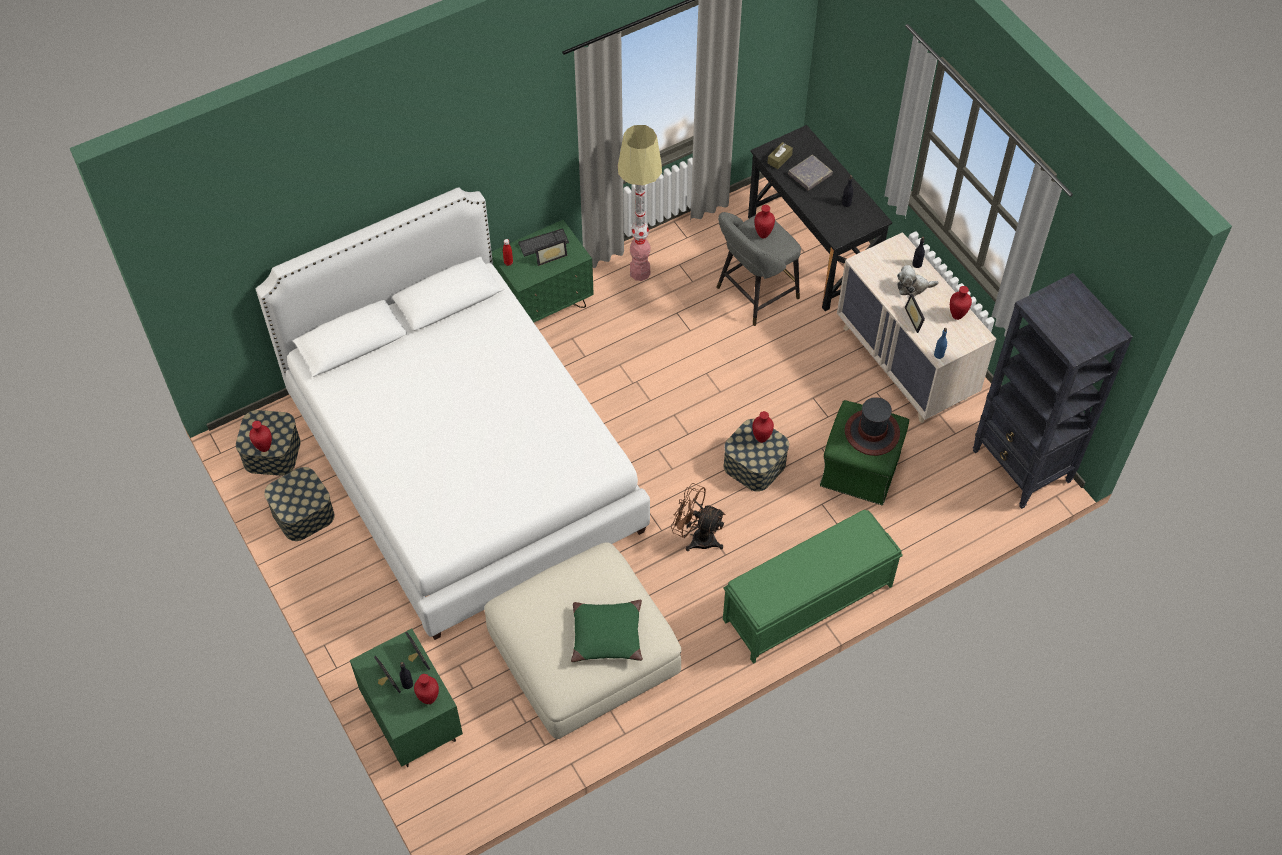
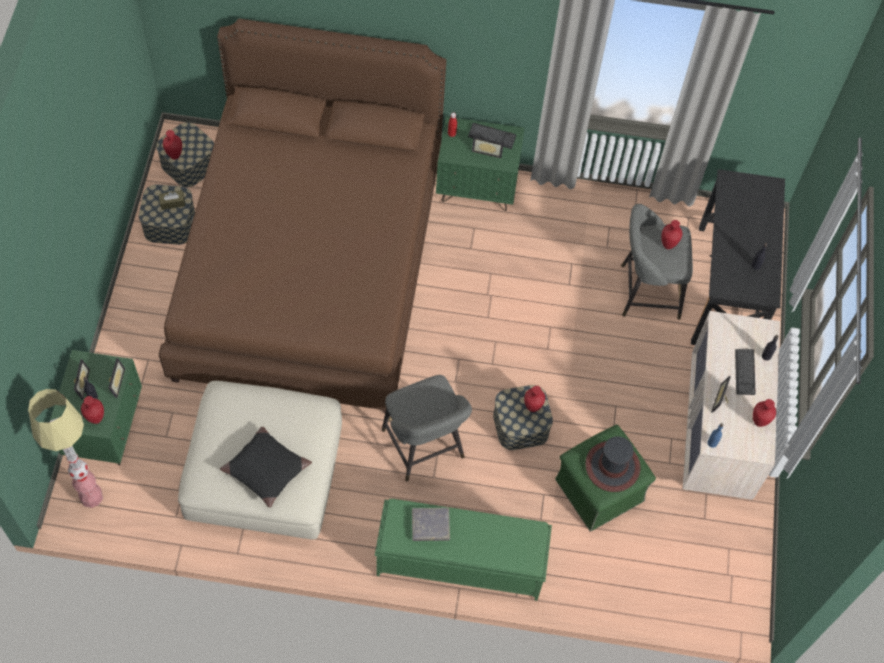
camera: 35 degrees right, 5 degrees up
(464, 463) = (310, 267): white bed -> brown bed
(607, 635) = (266, 469): green pillow -> black pillow
(640, 272) = (572, 212): floor lamp -> floor lamp (91, 497)
(697, 537) = (425, 448): brown fan -> grey stool
(779, 159) = (734, 192): brown tissue box -> brown tissue box (172, 202)
(810, 174) = (747, 221): grey book -> grey book (430, 525)
(913, 287) = (744, 372): plush toy -> keyboard
(1022, 467) = (734, 587): black bookcase -> none

